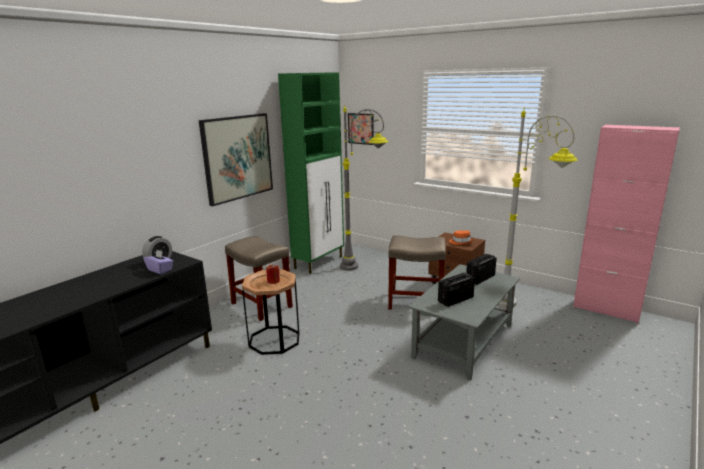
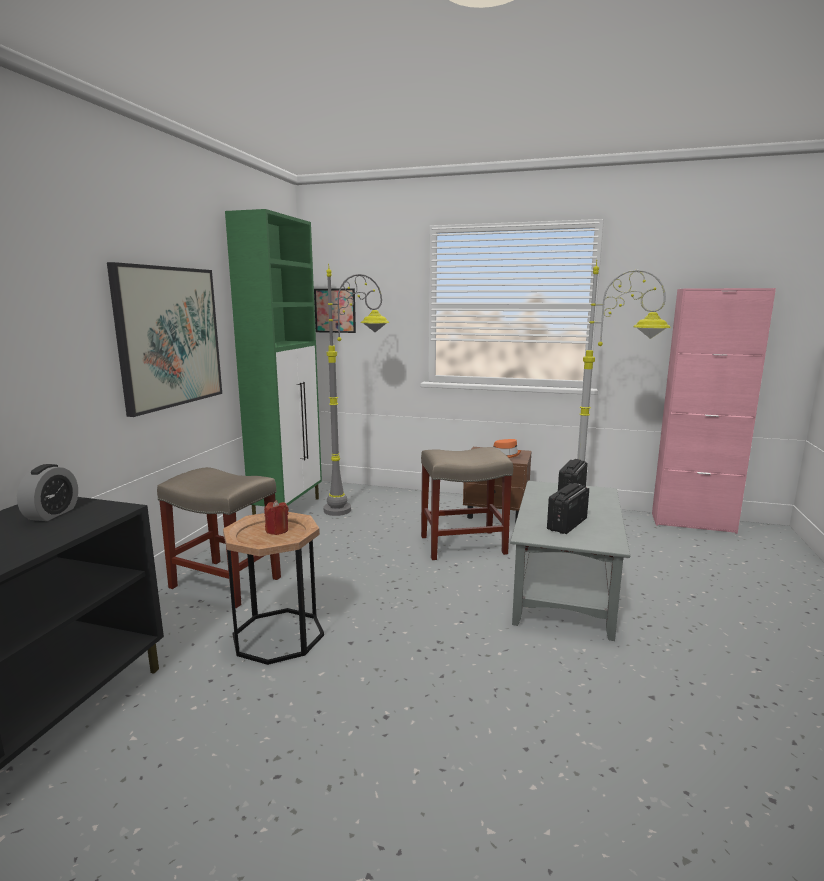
camera: 20 degrees left, 5 degrees down
(160, 270) = (65, 528): purple tissue box -> none

